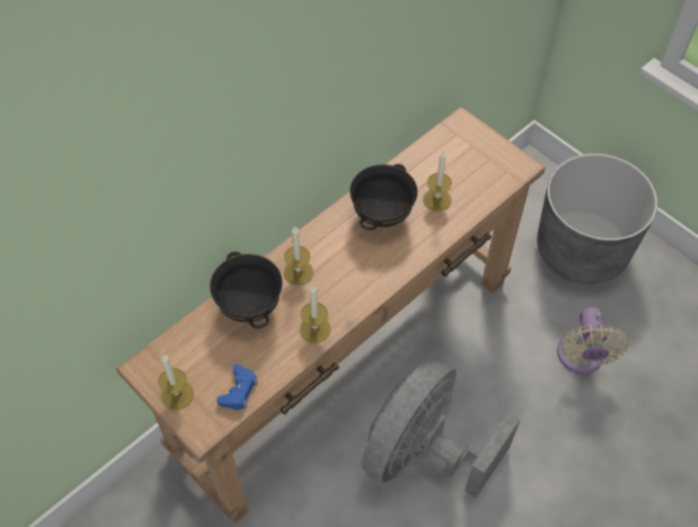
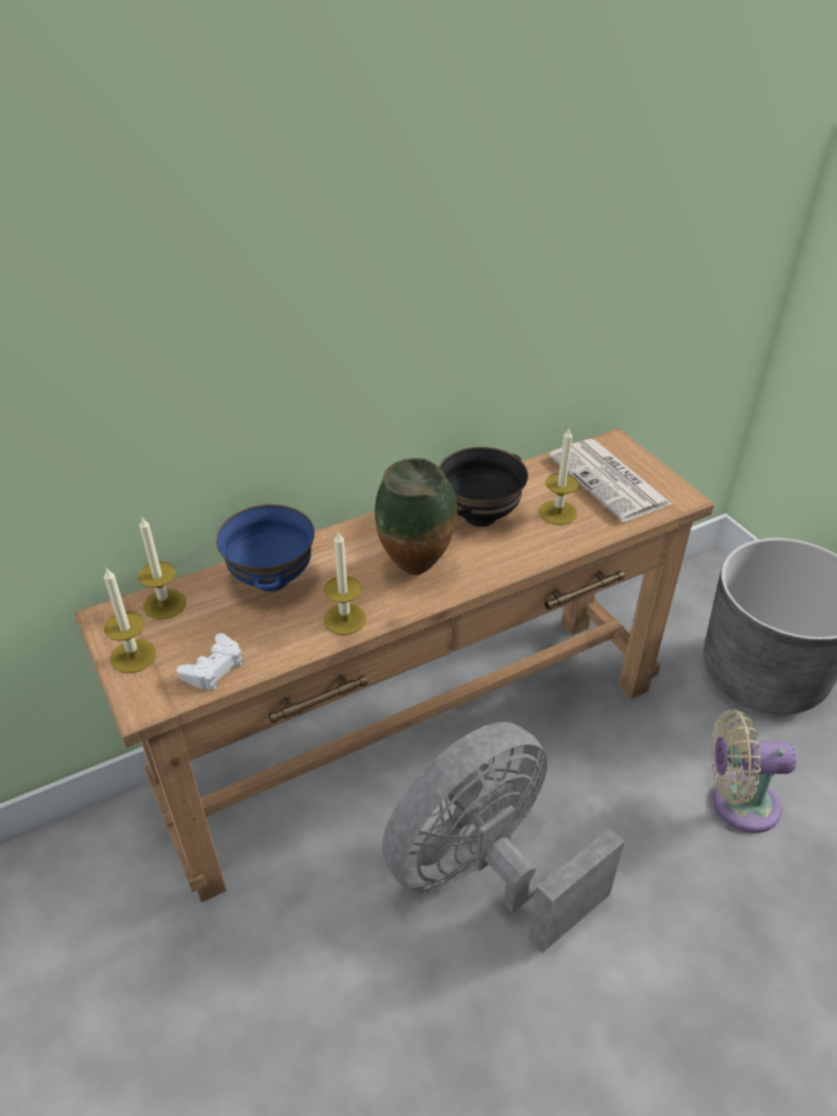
camera: 15 degrees right, 15 degrees down
(239, 391) = (214, 668): blue game controller -> white game controller
(249, 307) = (271, 579): black bowl -> blue bowl
(298, 272) = (349, 555): candle -> candle (164, 604)
(352, 276) = (417, 571): none -> vase
(467, 161) = (610, 481): none -> newspaper
(580, 358) = (738, 803): beige fan -> beige fan turned 75 degrees clockwise

